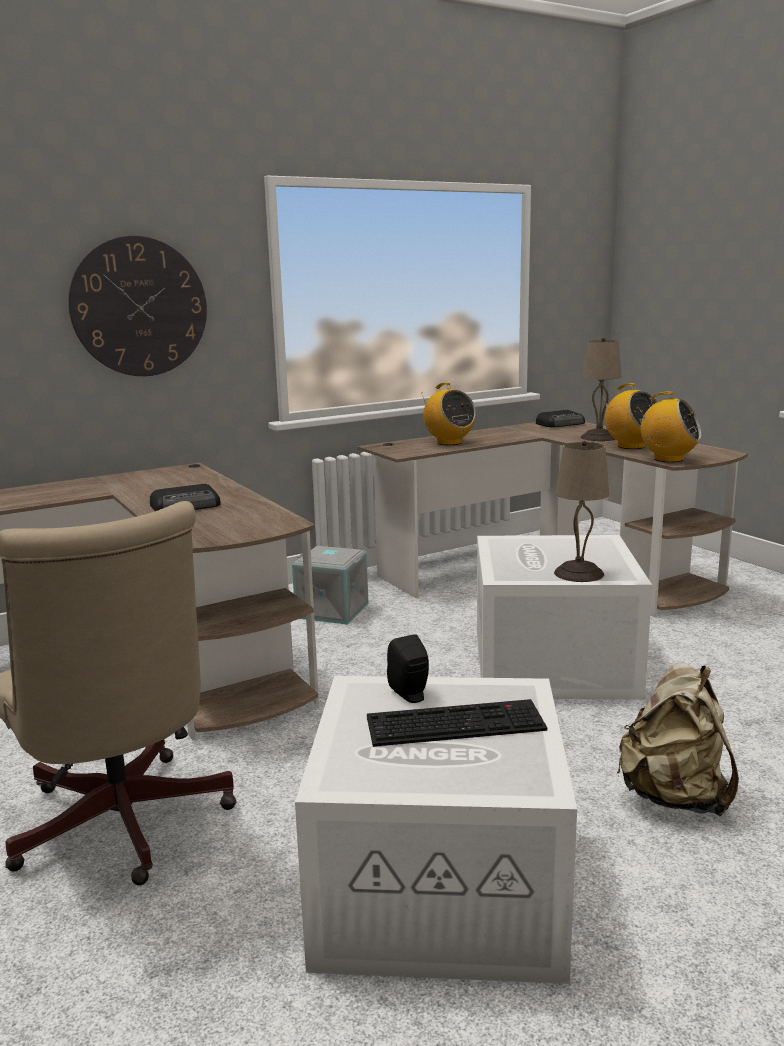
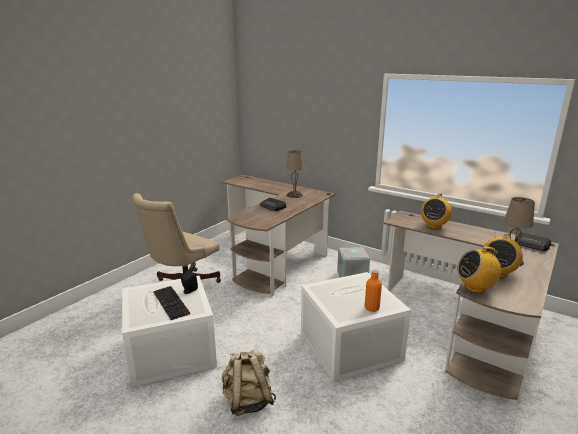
camera: 65 degrees right, 5 degrees up
(139, 307) = (324, 126): wall clock -> none
(578, 574) = (334, 305): beige table lamp -> beige table lamp (294, 195)
(602, 553) = (372, 308): none -> orange bottle
(668, 459) = (475, 288): radio -> radio turned 75 degrees clockwise

